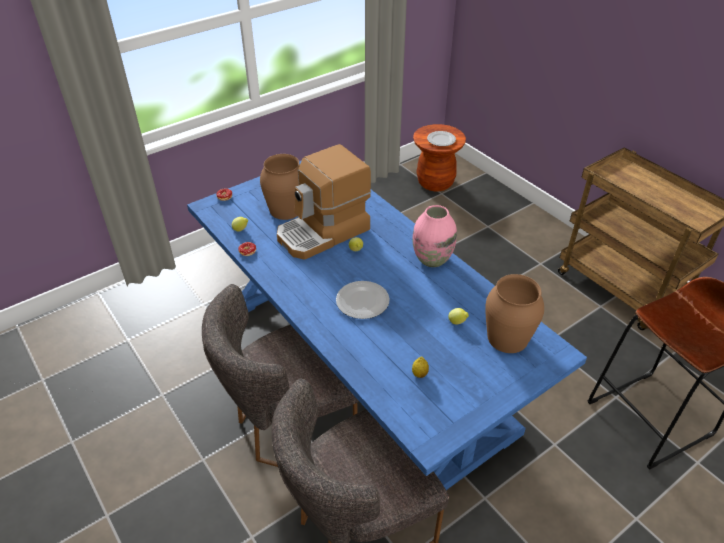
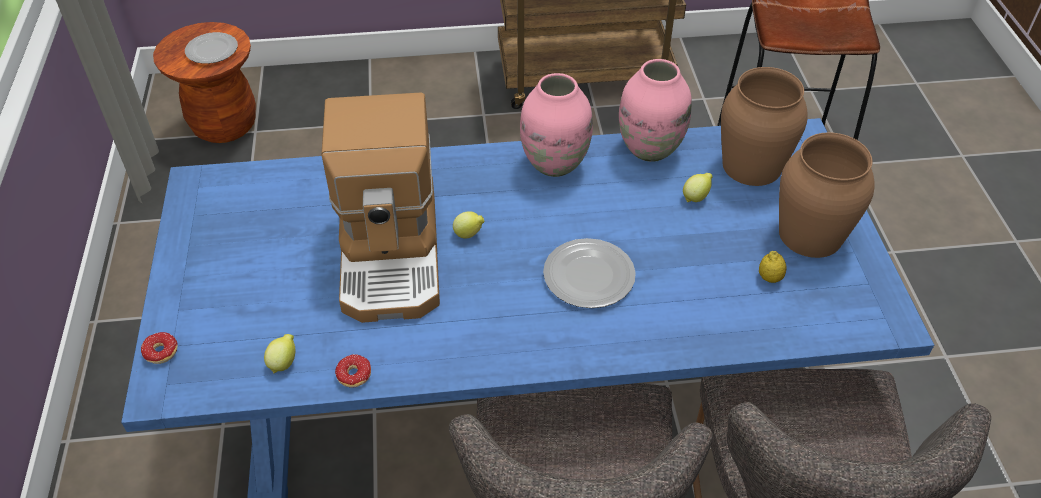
camera: 60 degrees left, 5 degrees up
(286, 209) = (286, 278): brown vase -> brown vase (811, 234)
(478, 290) = (649, 149): none -> pink vase

